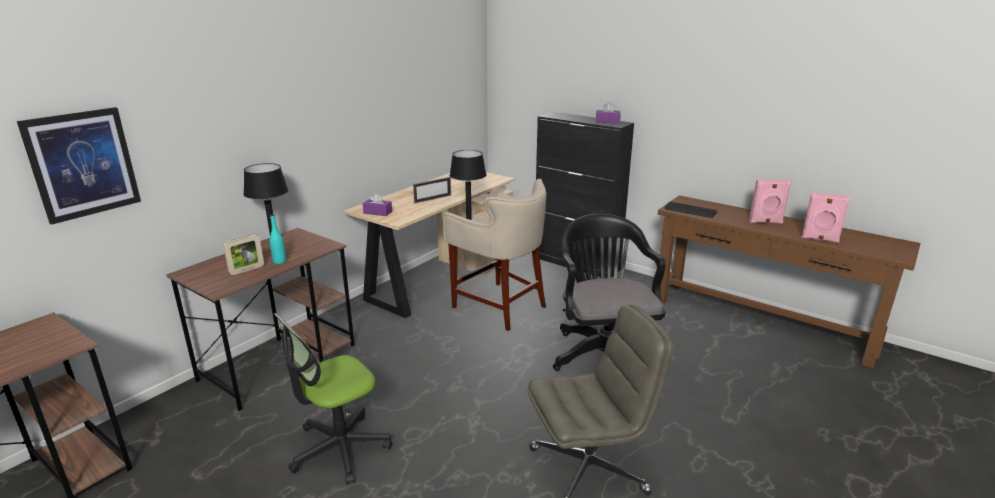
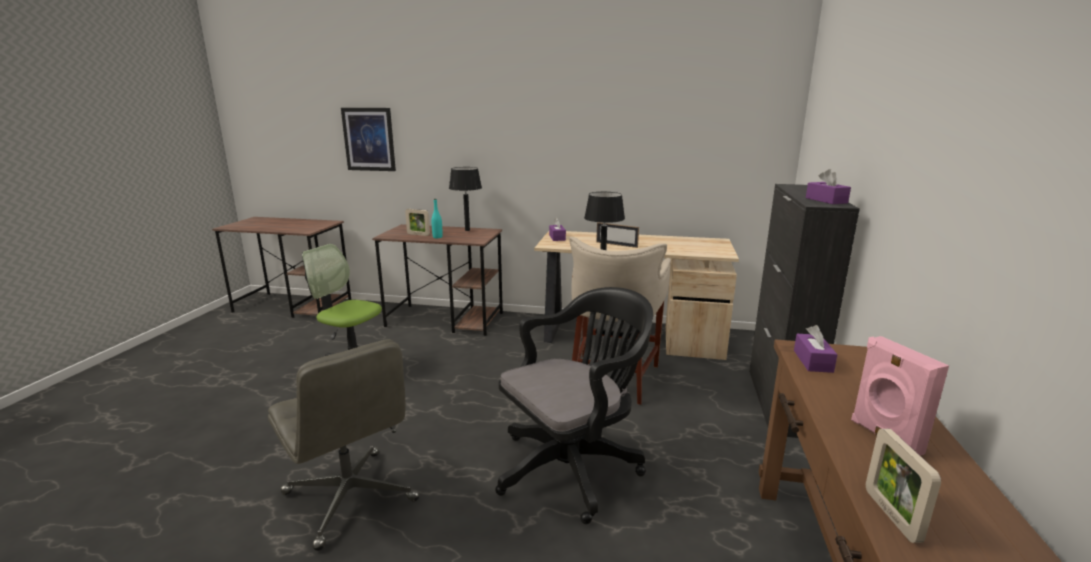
camera: 65 degrees right, 5 degrees down
(690, 210) = (813, 361): keyboard -> purple tissue box
(820, 239) = (891, 515): pink speaker -> picture frame

